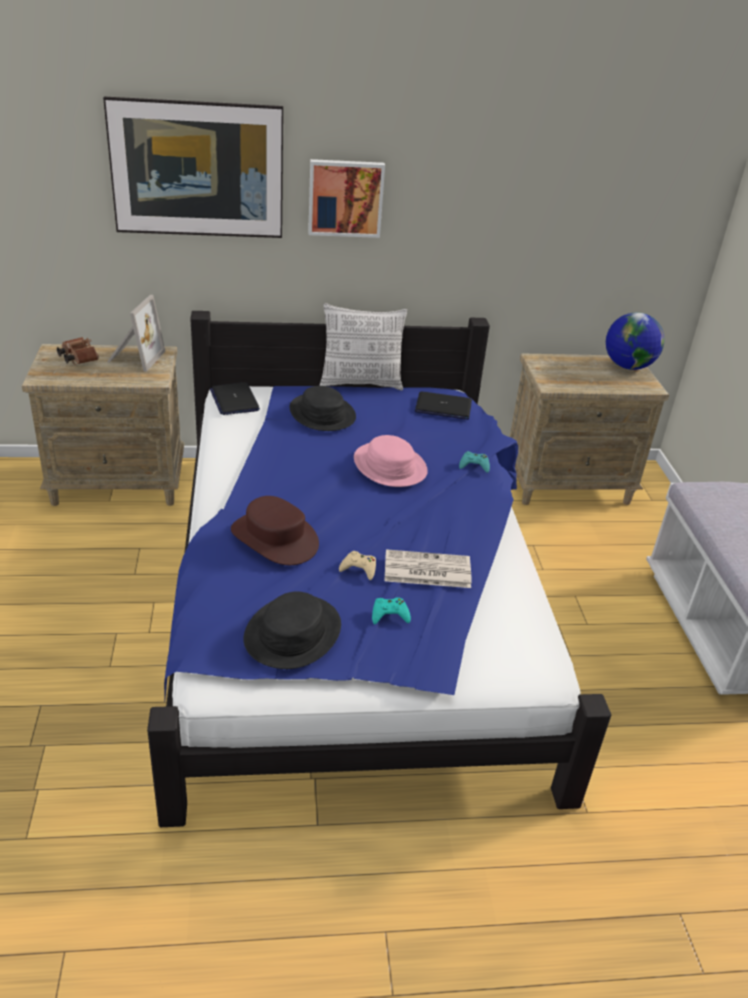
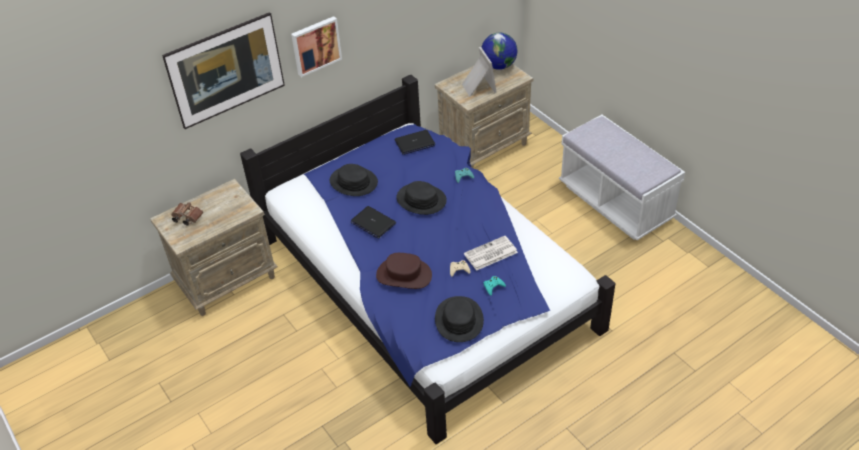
camera: 25 degrees left, 10 degrees up
(134, 357) = (219, 200): picture frame -> picture frame (477, 87)
(234, 400) = (291, 196): laptop -> laptop (373, 223)
(361, 383) = (354, 147): pillow -> none
(389, 466) = (421, 200): pink hat -> black hat

